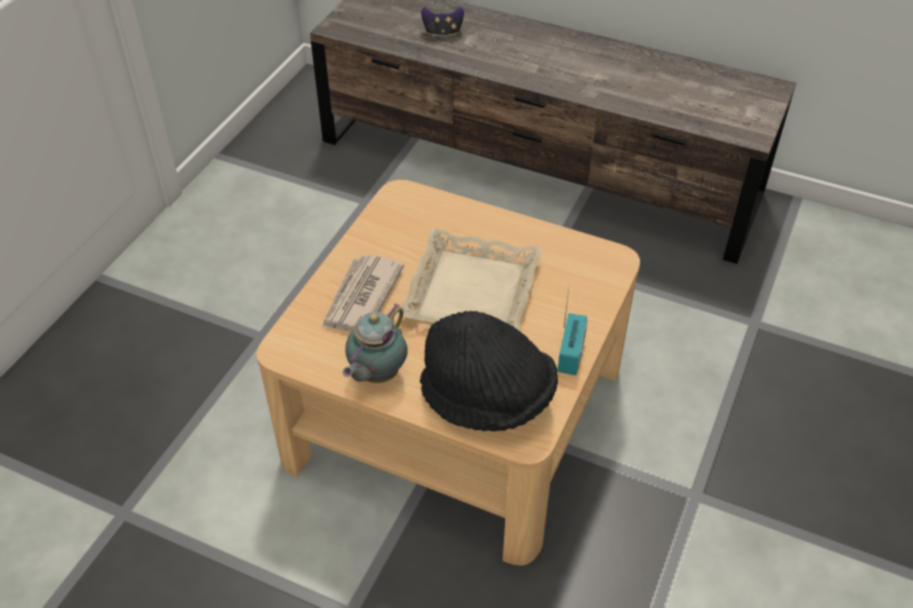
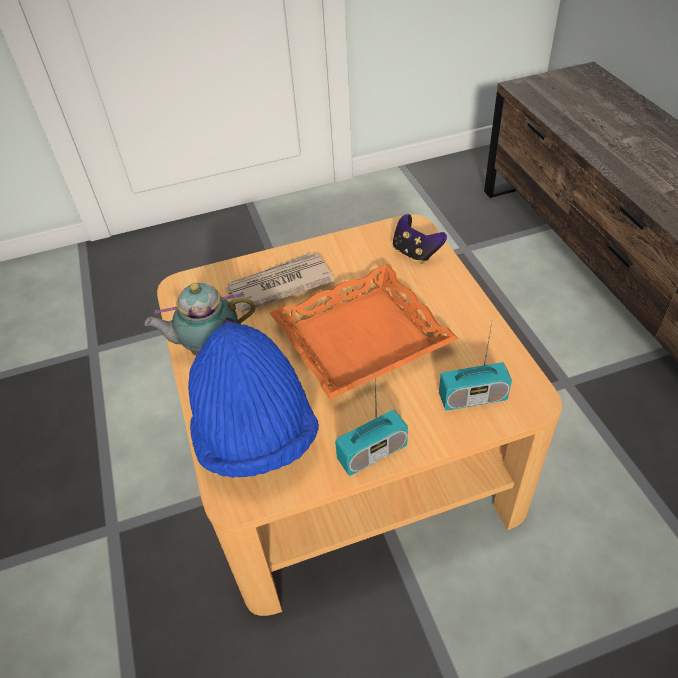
camera: 50 degrees right, 0 degrees up
(442, 33) = (611, 125): game controller -> game controller (415, 253)
(470, 292) = (361, 337): beige tray -> orange tray
(487, 399) = (255, 434): black hat -> blue hat
(584, 281) = (472, 398): none -> radio

